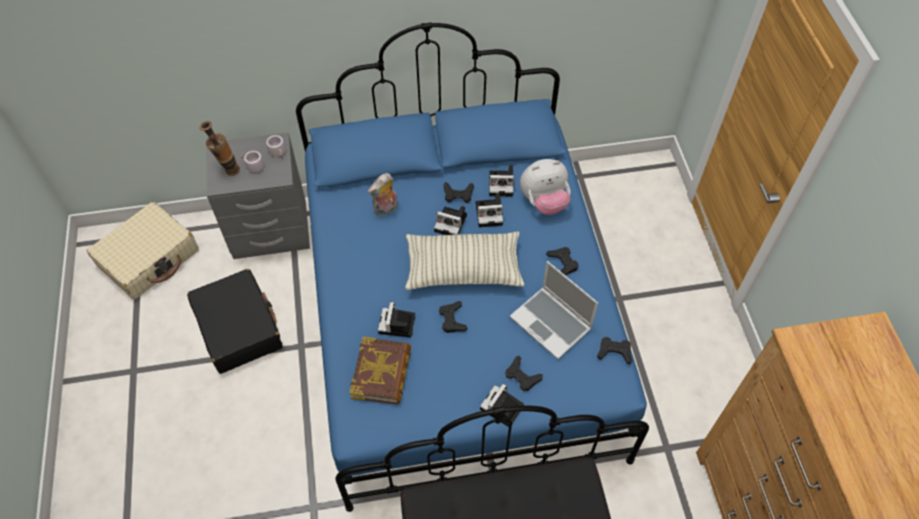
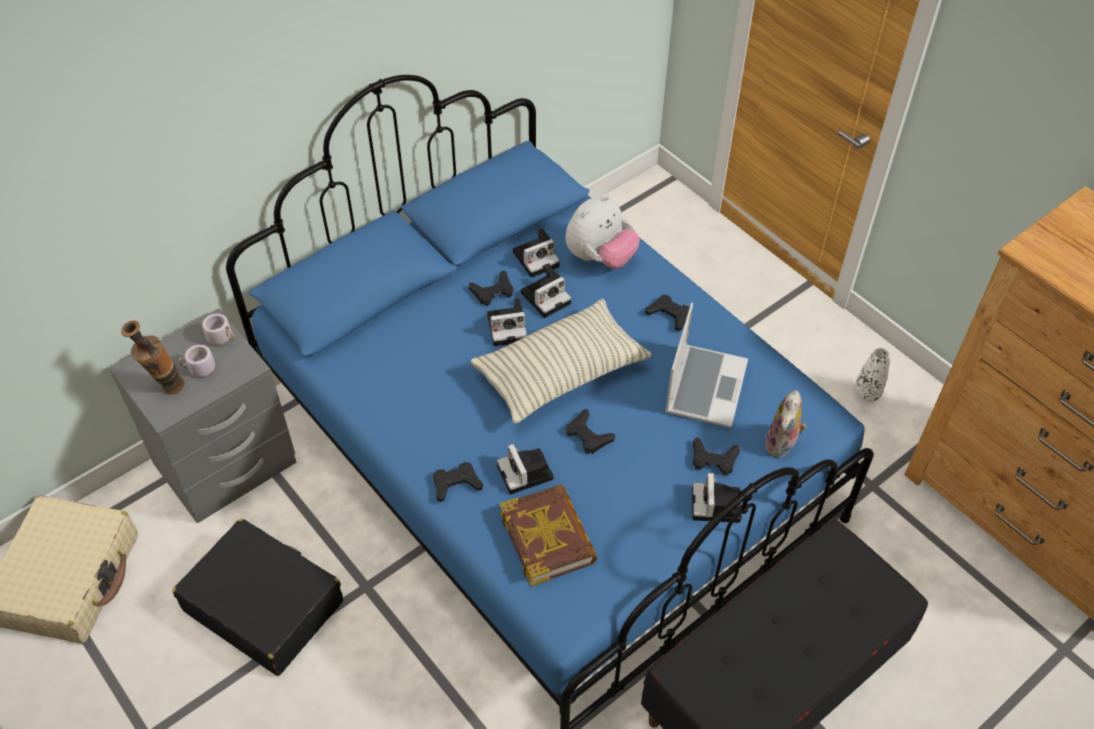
camera: 30 degrees left, 5 degrees down
(386, 209) = (415, 346): plush toy -> plush toy (782, 445)
(552, 323) = (705, 386): laptop -> laptop turned 90 degrees counterclockwise
(614, 352) = (794, 384): black game controller -> black game controller (456, 484)
(709, 382) = (867, 393): none -> white vase

